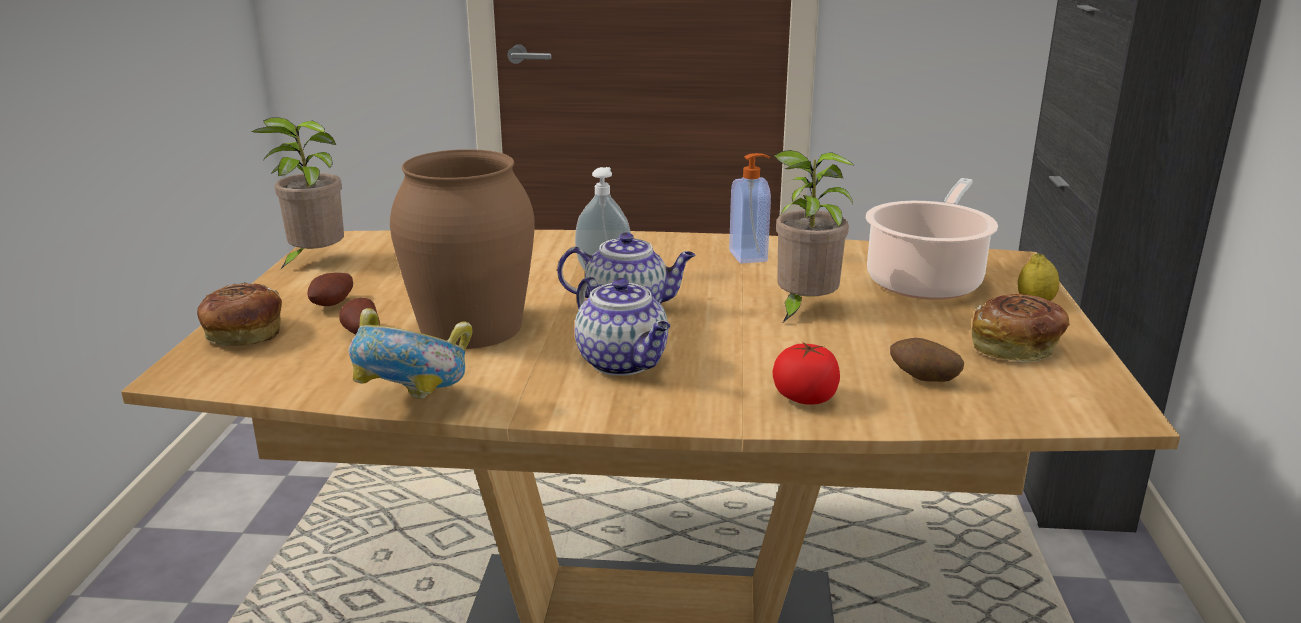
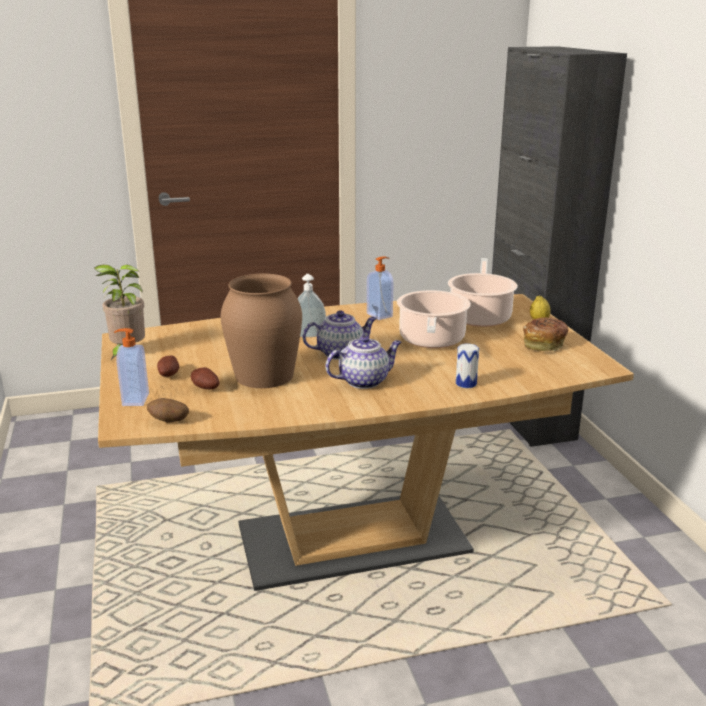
camera: 20 degrees left, 0 degrees up
(243, 335) = (134, 400): bread -> soap dispenser
(414, 404) = (275, 418): bowl -> none
(624, 363) = (364, 381): teapot -> teapot turned 60 degrees counterclockwise
(803, 310) = (431, 341): potted plant -> cooking pot
(804, 398) = (466, 383): tomato -> can
(923, 379) = (513, 366): potato -> potato (168, 421)

